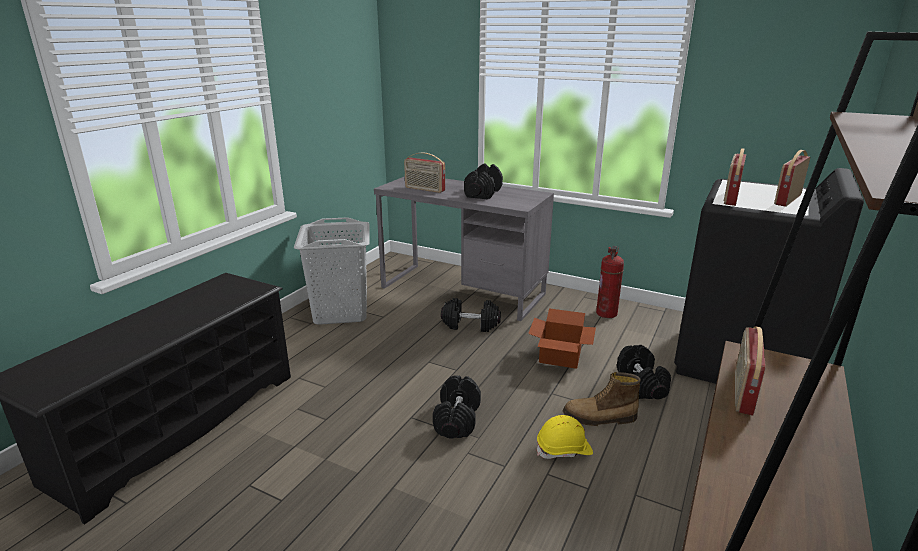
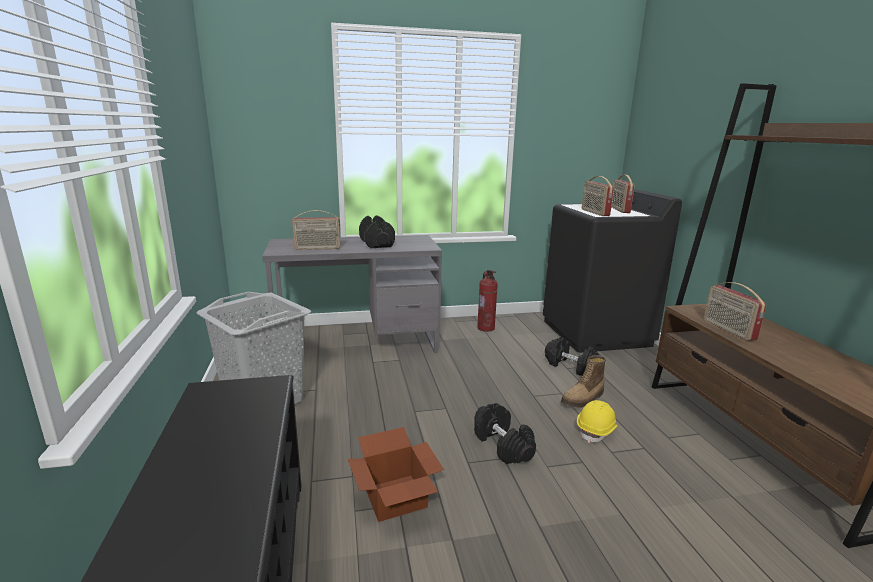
camera: 40 degrees left, 5 degrees down
(470, 325) = (405, 369): black dumbbell -> none
(559, 356) = (500, 368): cardboard box -> cardboard box (395, 498)

